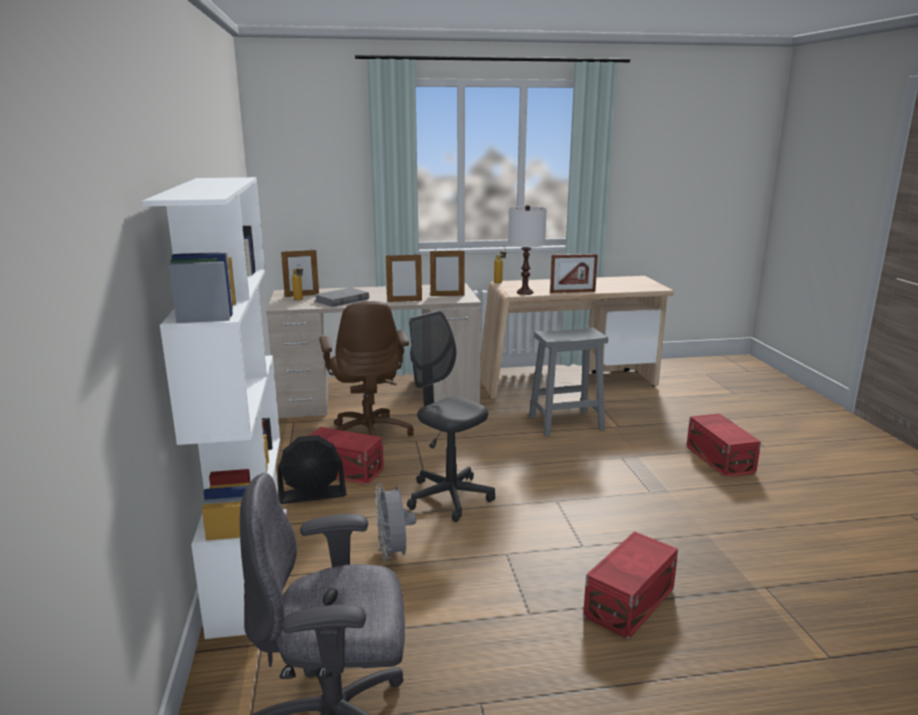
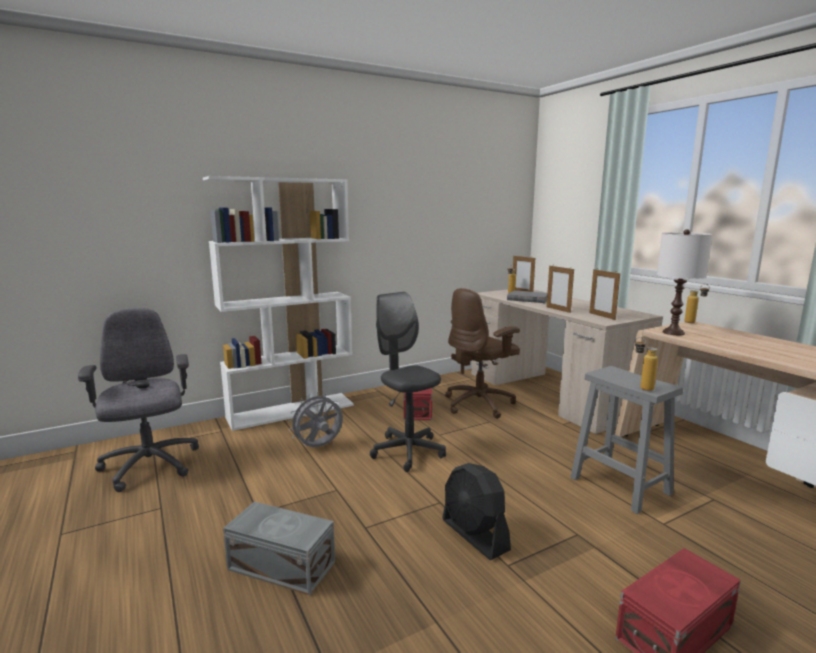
camera: 70 degrees right, 5 degrees down
(312, 495) = (378, 407): black fan -> black fan (474, 535)
(449, 497) = (408, 451): grey office chair -> grey office chair turned 60 degrees counterclockwise
(572, 292) = (729, 347): picture frame -> none
(589, 336) = (641, 387): none -> bottle
(627, 602) = (281, 564): red storage box -> grey storage box

